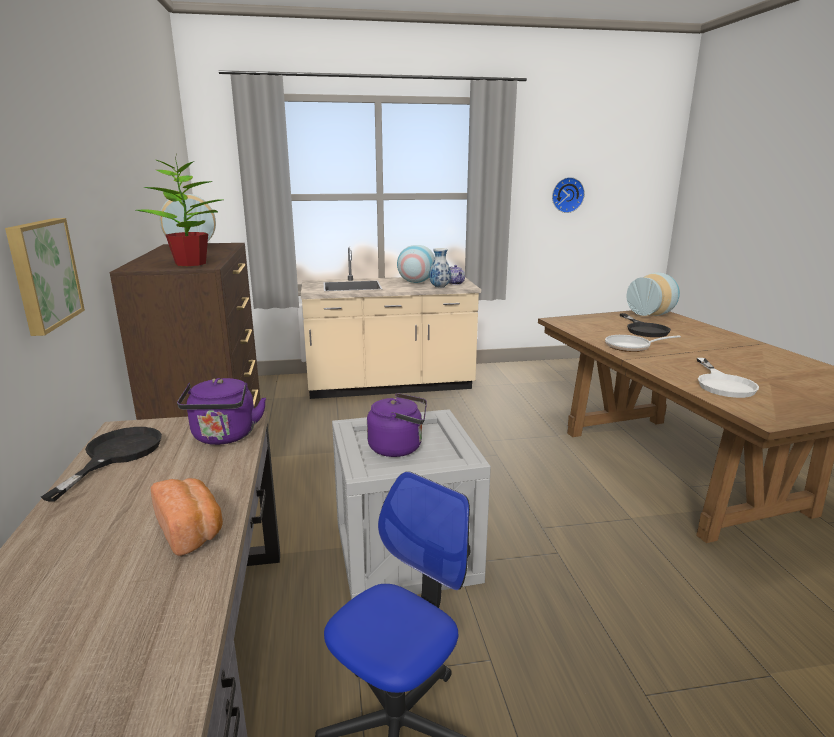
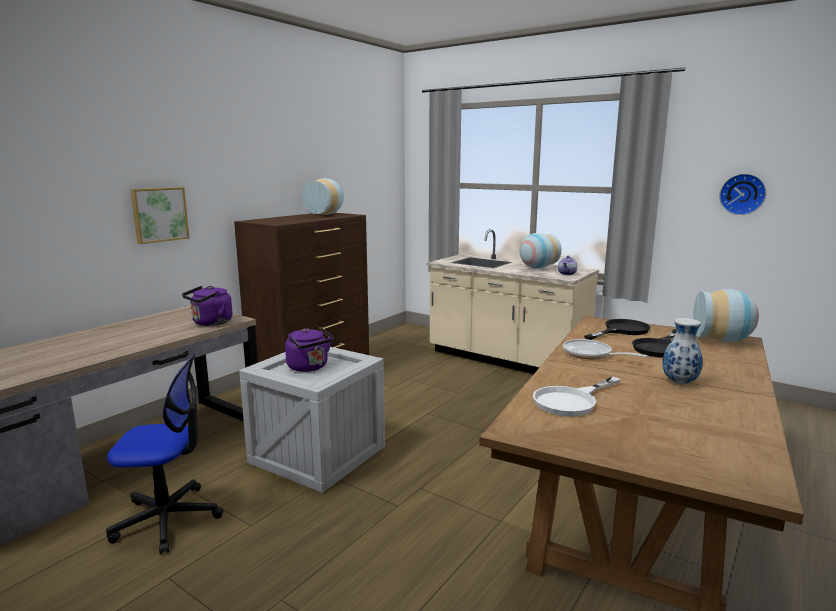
camera: 45 degrees right, 5 degrees down
(116, 455) = (165, 317): black frying pan -> black frying pan (621, 330)
(191, 264) = (279, 222): potted plant -> none
(191, 530) = (113, 349): bread -> none
(440, 287) = (542, 274): vase -> vase (680, 382)

